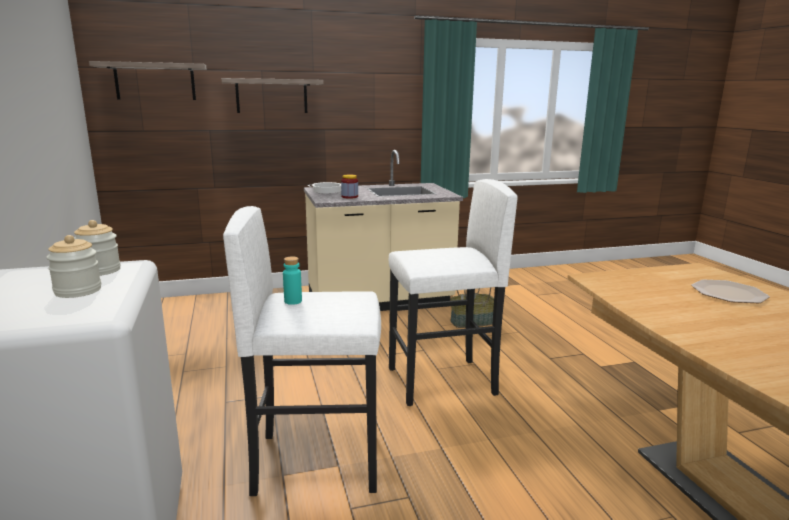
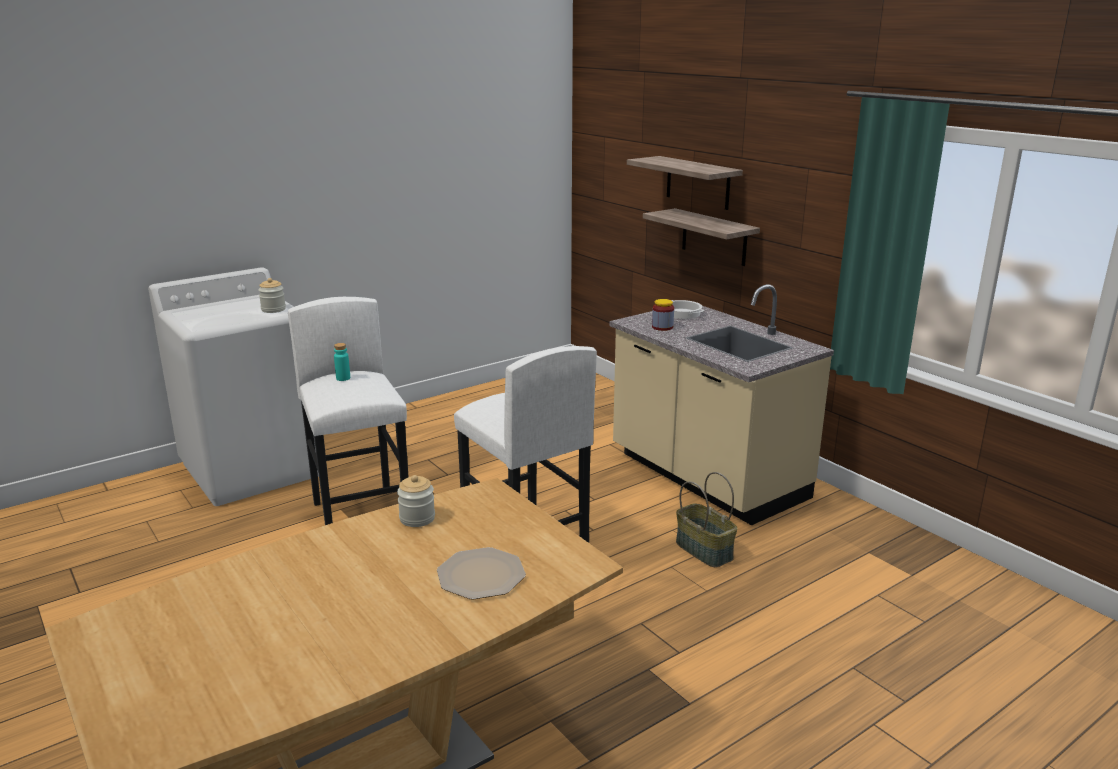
camera: 70 degrees right, 5 degrees up
(78, 291) = (236, 315): jar -> jar (417, 518)
(155, 82) = (613, 152): shelf -> shelf (714, 237)

